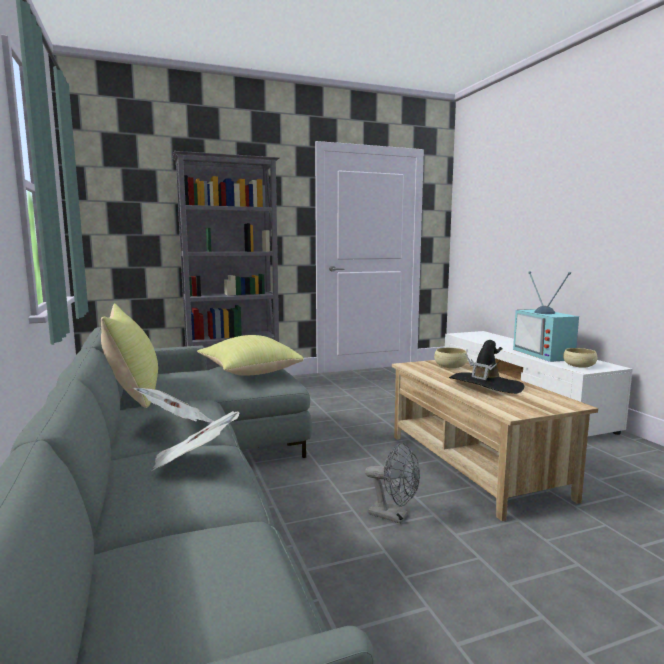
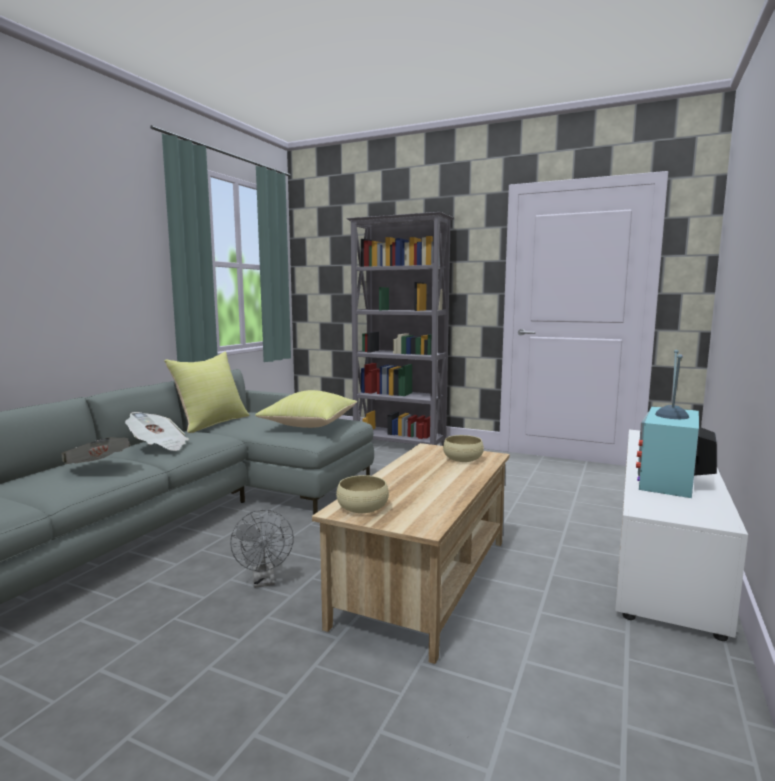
camera: 45 degrees right, 0 degrees up
(485, 385) = (418, 484): black hat -> none
(579, 365) = (664, 505): beige bowl -> beige bowl (362, 508)

